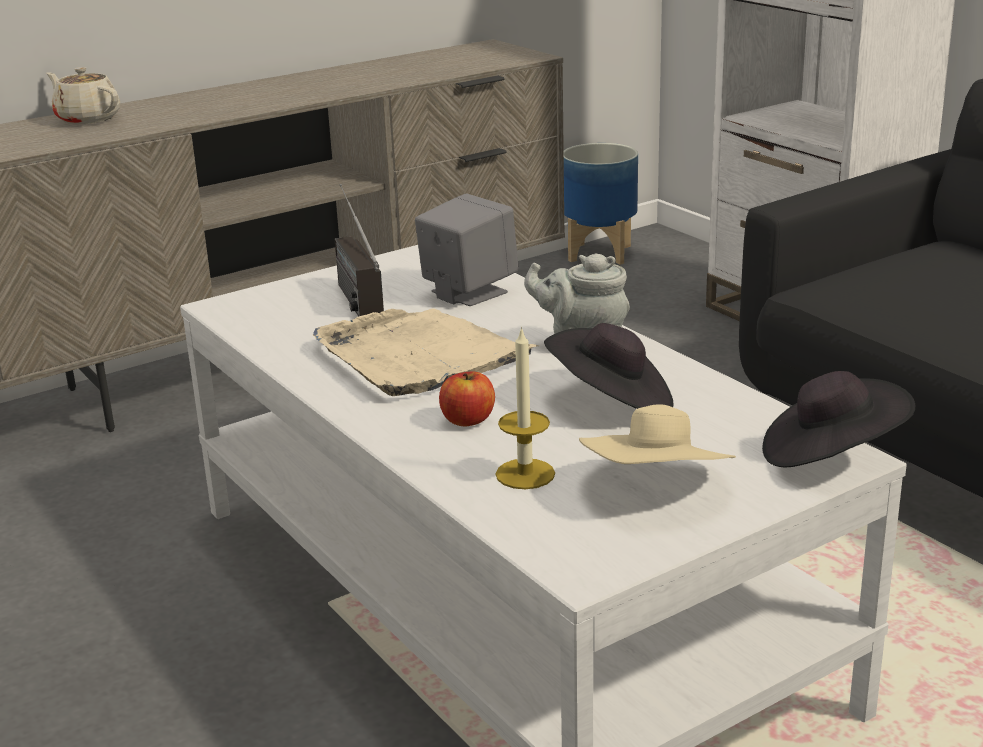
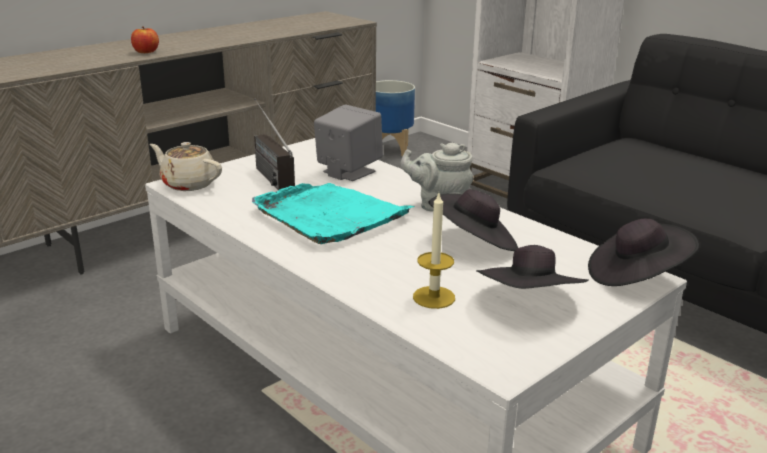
camera: 10 degrees left, 0 degrees up
(87, 119) = (61, 55): beige teapot -> beige teapot (188, 184)
(420, 356) = (329, 216): beige tray -> turquoise tray
(467, 420) = (379, 259): apple -> apple (146, 52)
(657, 488) = (530, 304): beige hat -> black hat

